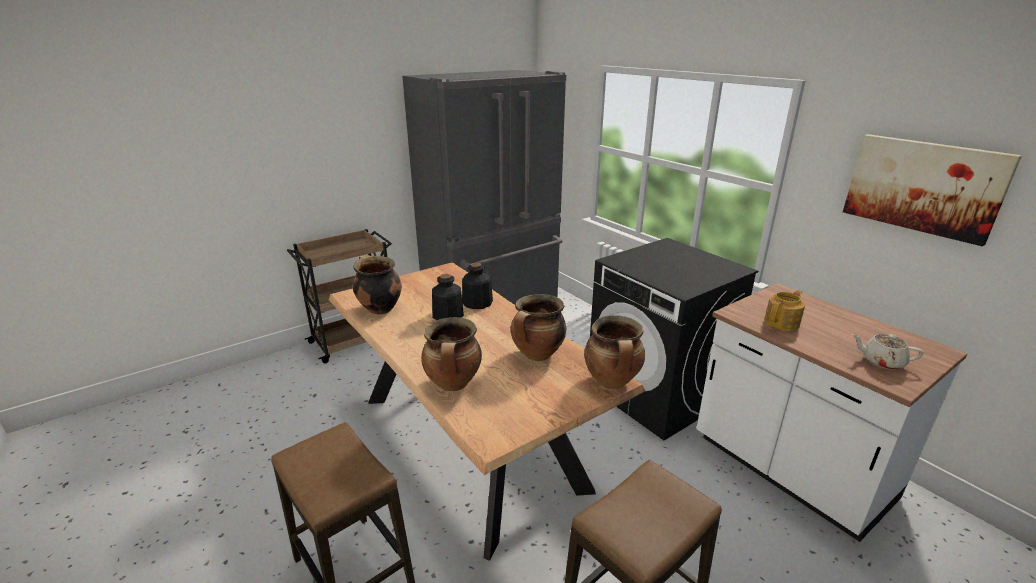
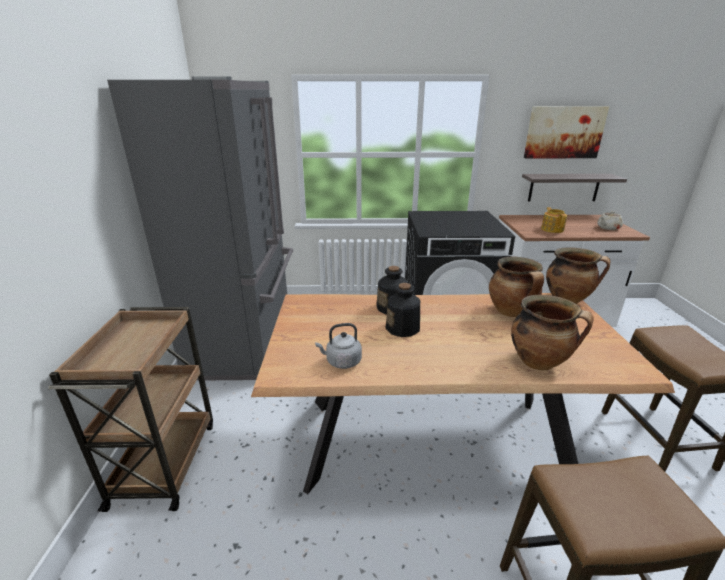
camera: 55 degrees left, 0 degrees up
(379, 308) = (341, 362): cooking pot -> grey kettle
(915, 280) = (564, 187): none -> shelf

